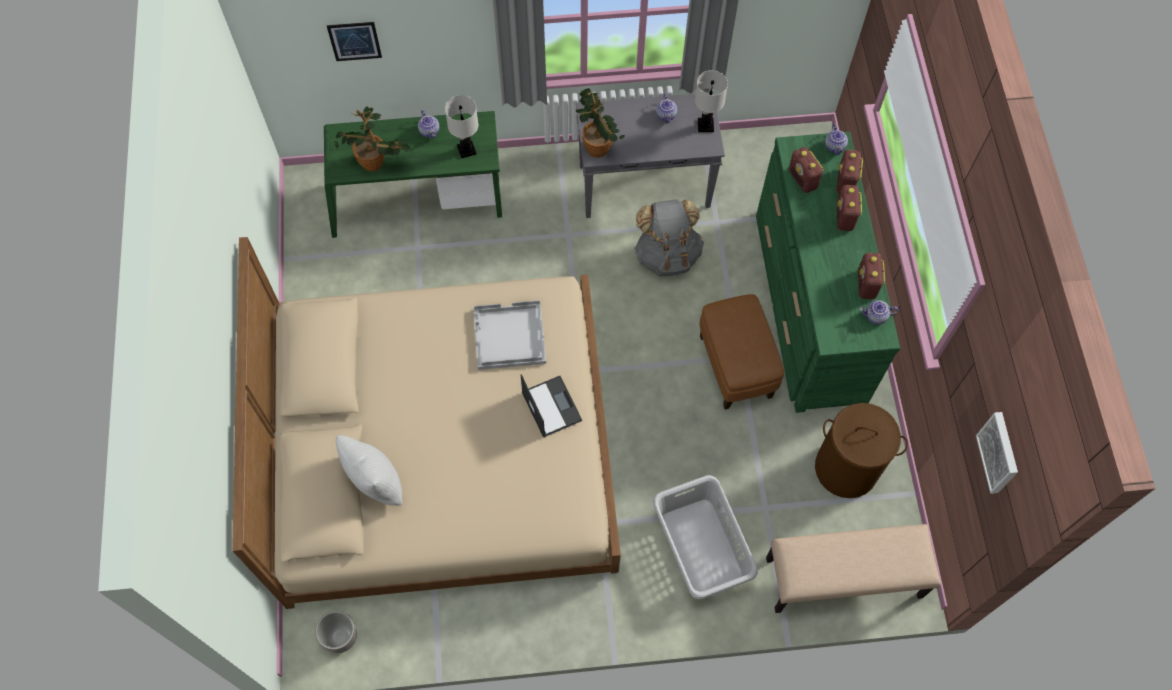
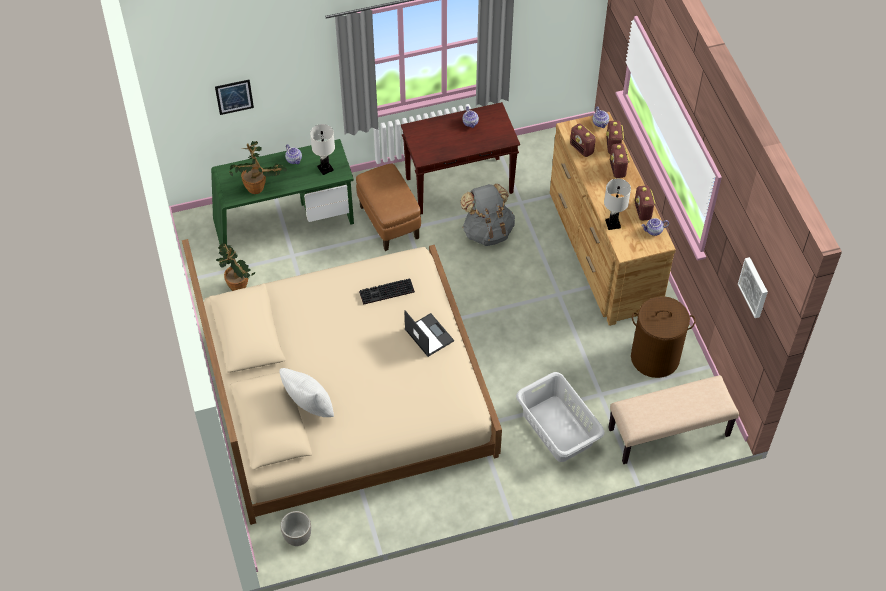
camera: 10 degrees left, 10 degrees down
(509, 336) = (386, 293): white tray -> keyboard
(597, 144) = (423, 150): potted plant -> potted plant (237, 283)
(645, 186) = (460, 185): grey console table -> brown console table
(705, 126) = (501, 126): white table lamp -> white table lamp (613, 224)
(735, 367) = (557, 301): brown ottoman -> brown ottoman (389, 223)
(809, 305) = (603, 250): green dresser -> brown dresser

